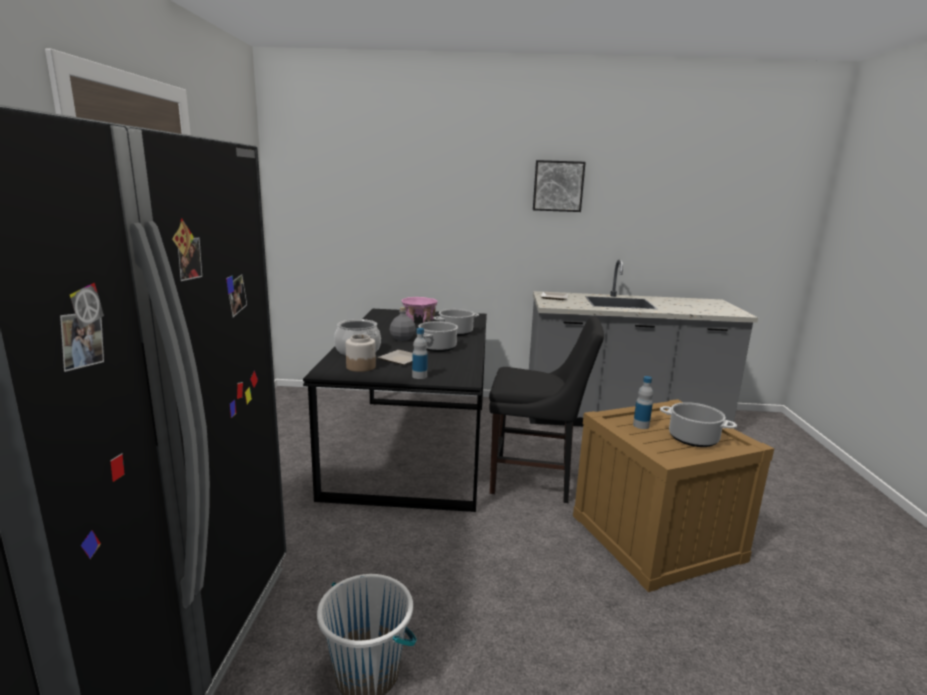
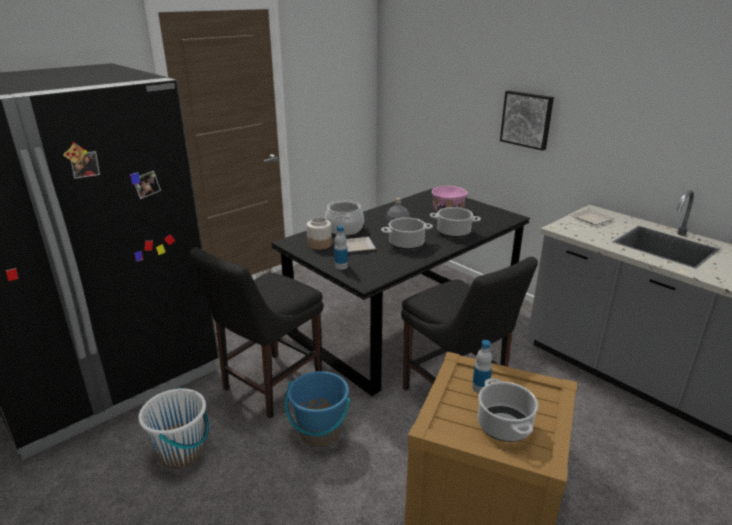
camera: 45 degrees right, 10 degrees up
(367, 555) = (268, 386): none -> black chair
(478, 564) = (320, 433): none -> blue bucket
(558, 186) = (636, 83): picture -> picture (527, 119)

